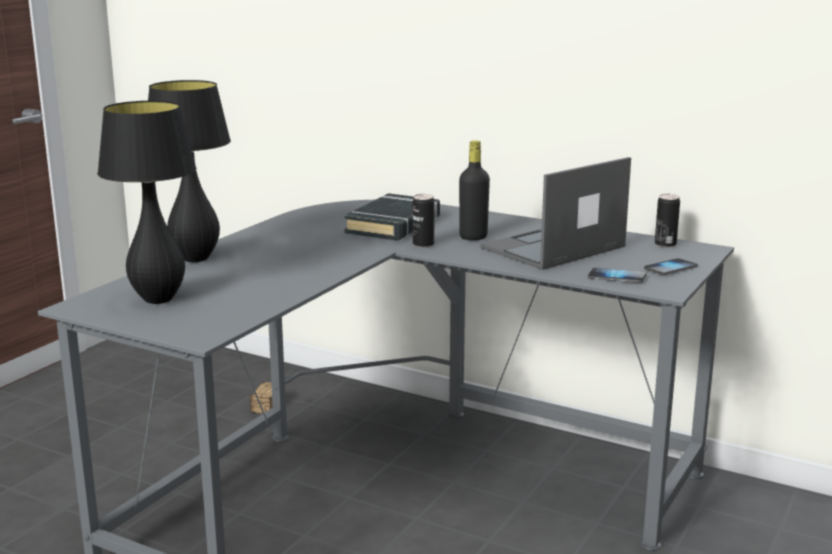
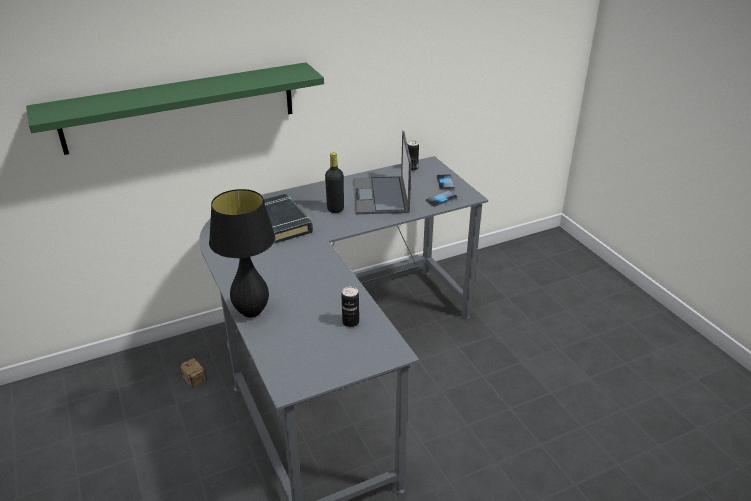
camera: 55 degrees left, 15 degrees up
(158, 299) = (313, 350): black table lamp -> none
(363, 47) = (180, 107): none -> green shelf
(423, 244) = (328, 227): can -> can (350, 322)

